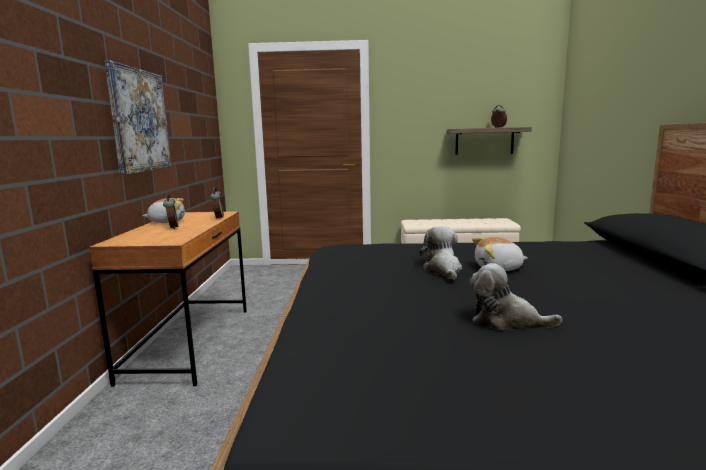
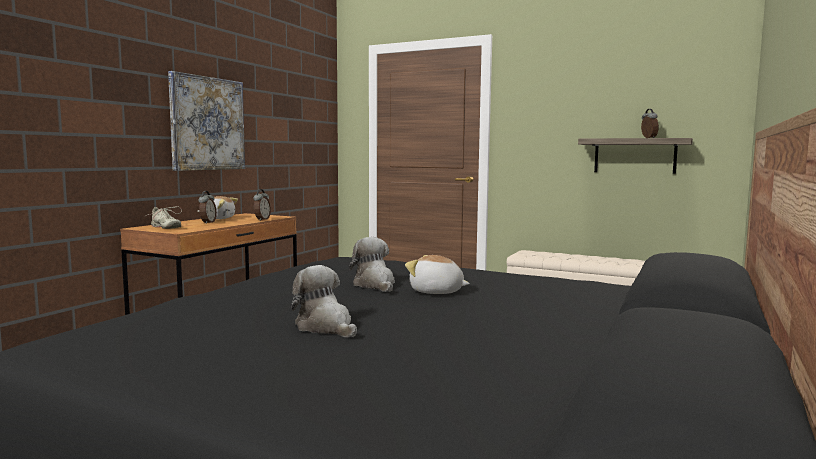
camera: 25 degrees right, 5 degrees down
(143, 239) = (165, 227): none -> beige shoe
(443, 270) = (375, 285): plush toy -> plush toy turned 45 degrees counterclockwise

